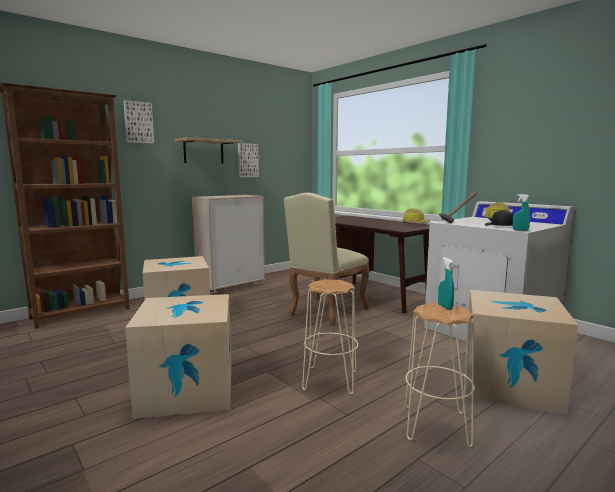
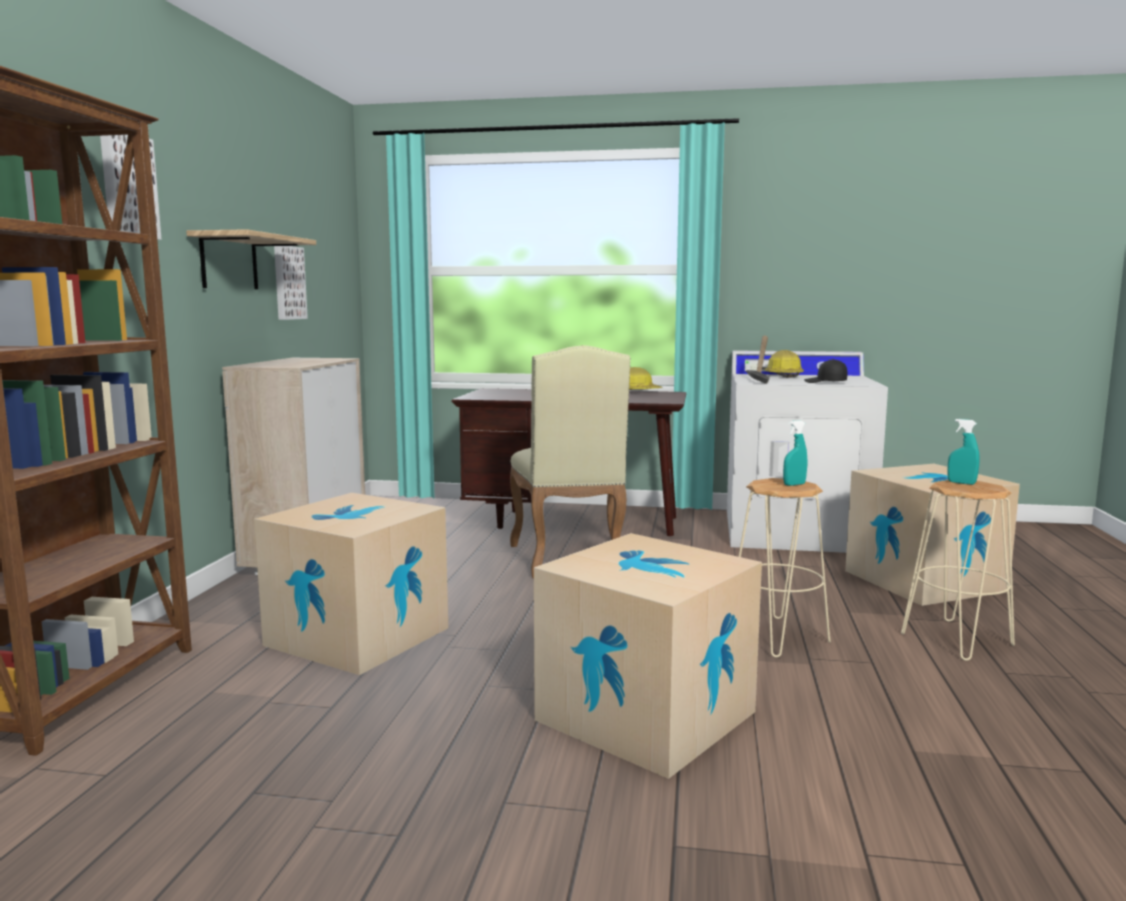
camera: 40 degrees left, 0 degrees up
(520, 230) = (869, 385): turquoise spray bottle -> turquoise spray bottle (794, 484)

